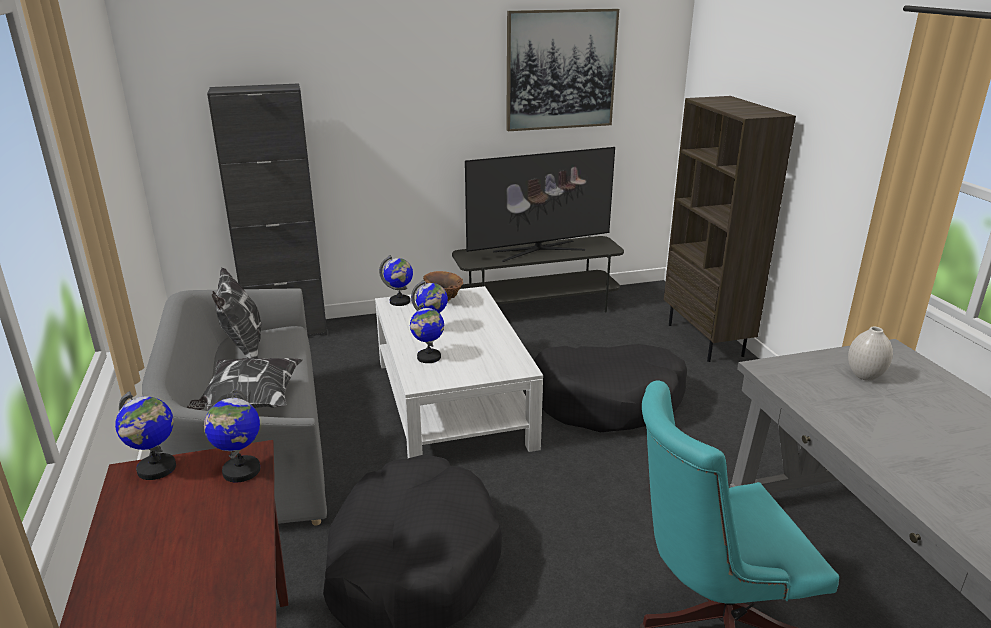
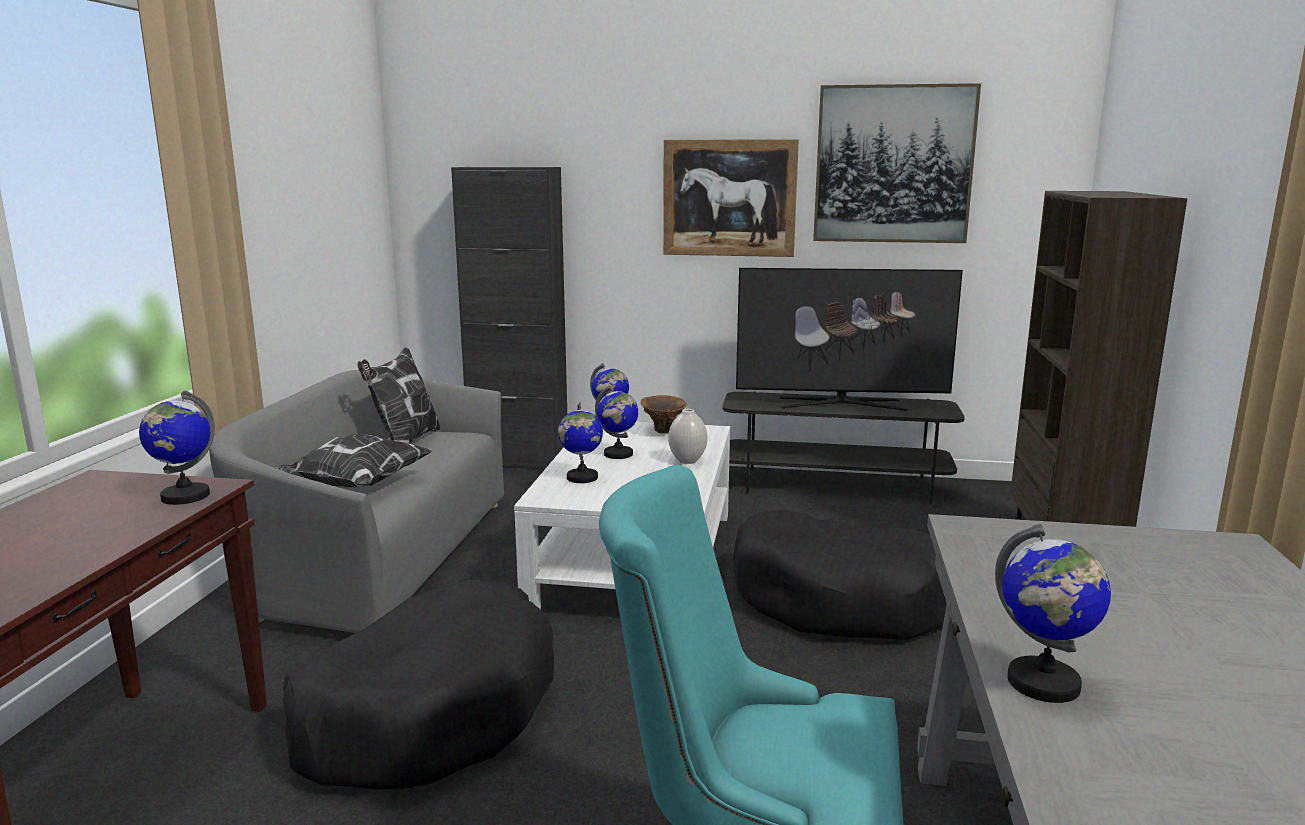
camera: 25 degrees right, 10 degrees down
(156, 469) = (119, 480): globe -> globe (1043, 683)
(442, 102) = (729, 198): none -> picture
(865, 376) = (1136, 565): white vase -> white vase (688, 461)

